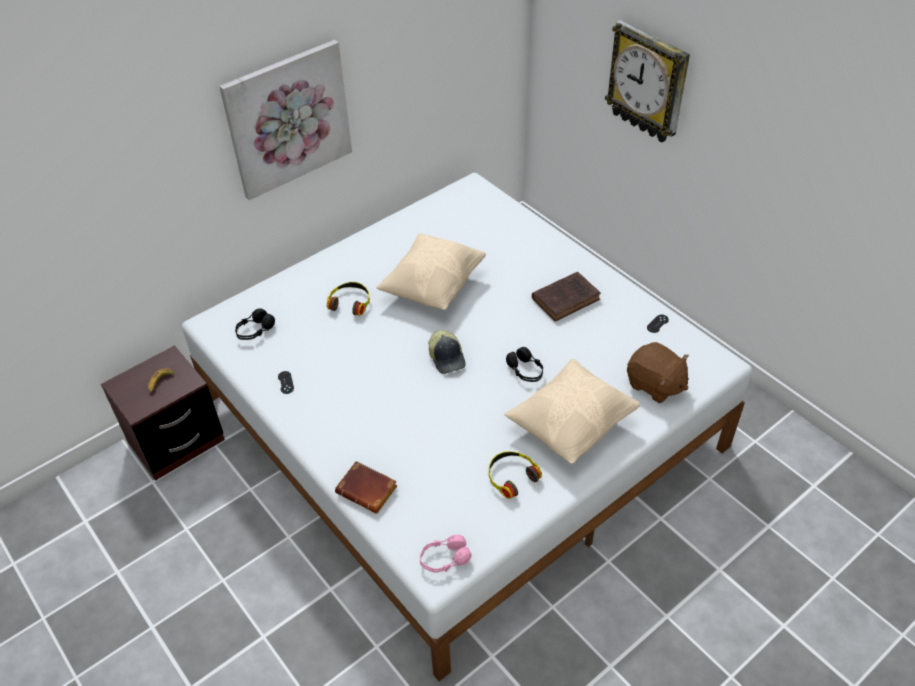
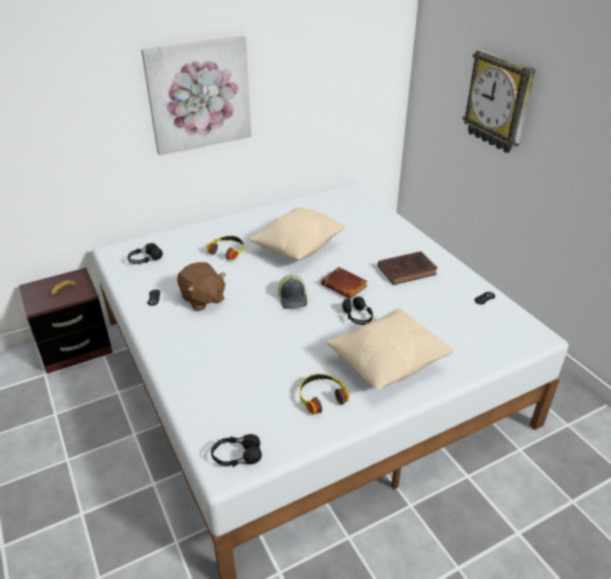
camera: 10 degrees right, 10 degrees down
(369, 490) = (190, 387): brown book -> brown book (345, 286)
(444, 559) = (236, 457): pink headphones -> black headphones
(655, 385) = (473, 344): brown plush toy -> brown plush toy (202, 299)

